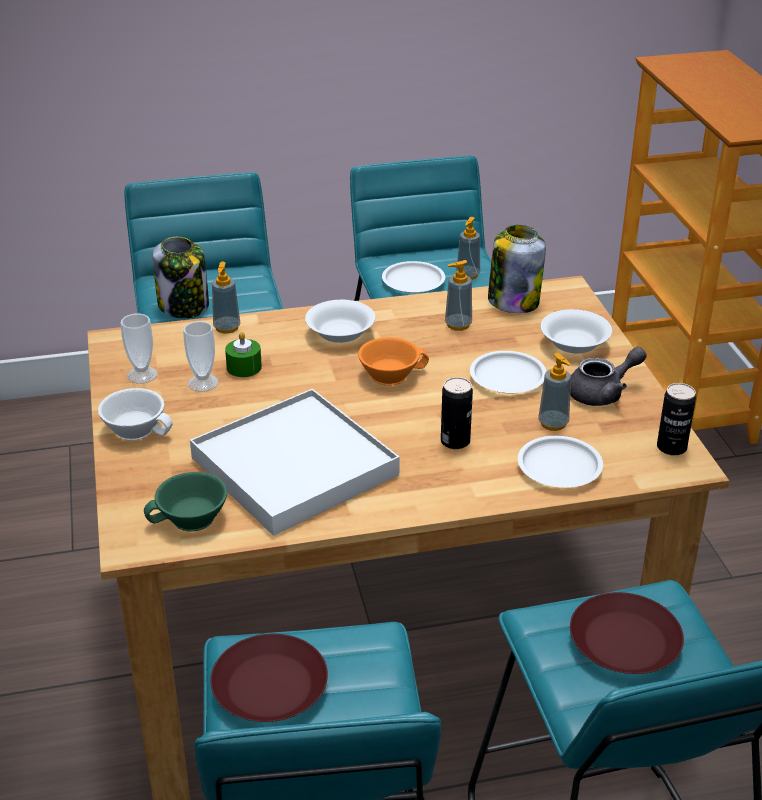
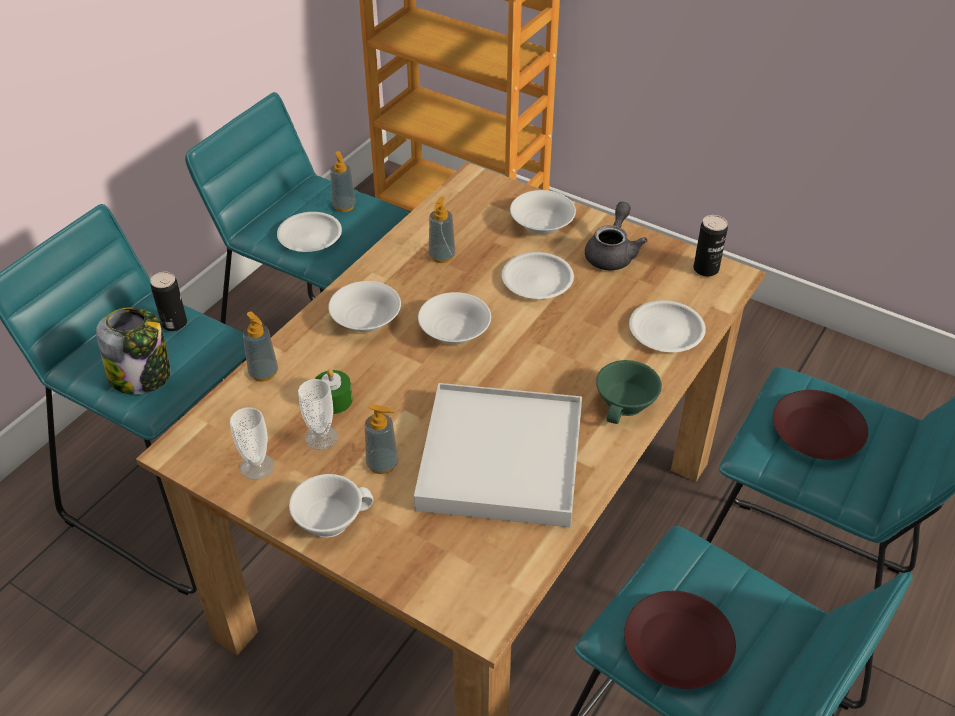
camera: 45 degrees left, 10 degrees up
(191, 520) = (494, 563): green cup -> green cup (627, 404)
(390, 374) = (454, 331): orange cup -> white bowl
(455, 441) = (577, 357): can -> can (174, 323)
(513, 301) = (451, 212): jar -> none
(553, 423) = (616, 298): soap dispenser -> soap dispenser (382, 464)

